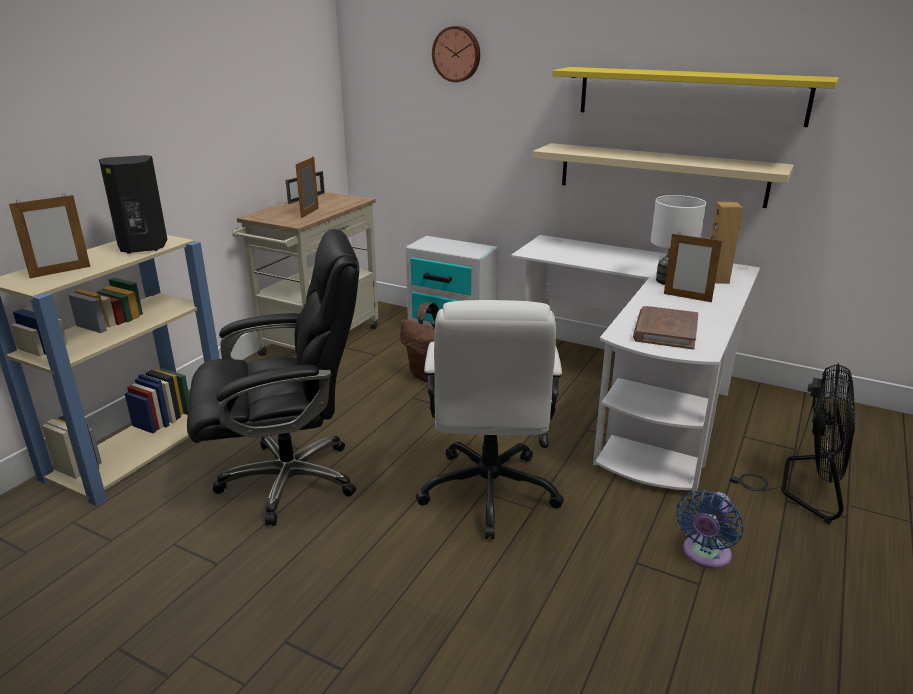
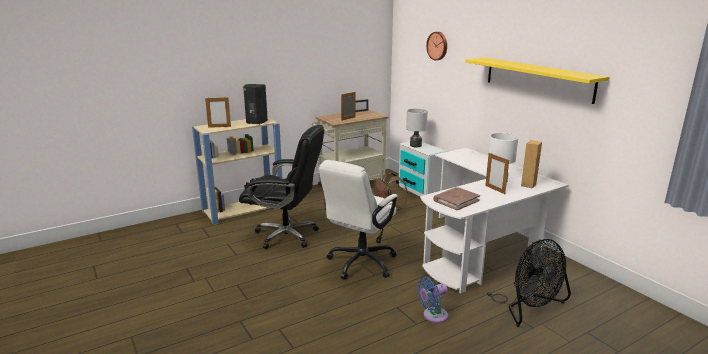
camera: 30 degrees right, 5 degrees down
(437, 246) = (415, 145): none -> grey table lamp
(661, 174) = (523, 122): beige shelf -> none

